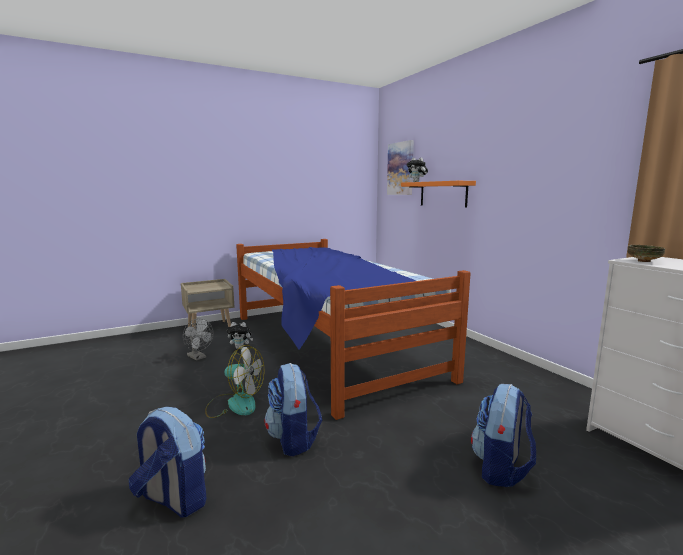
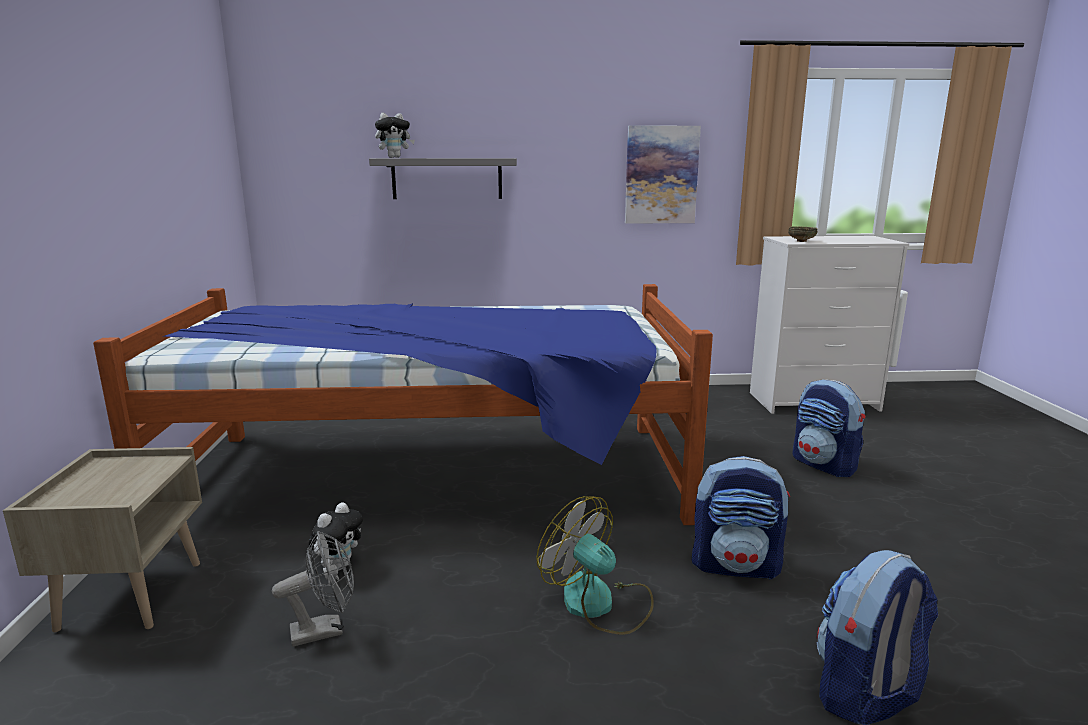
camera: 65 degrees left, 5 degrees up
(234, 404) = (599, 604): fan -> fan turned 90 degrees counterclockwise
(400, 168) = (322, 129): picture -> picture (661, 175)
(443, 194) = (447, 178): orange shelf -> grey shelf

